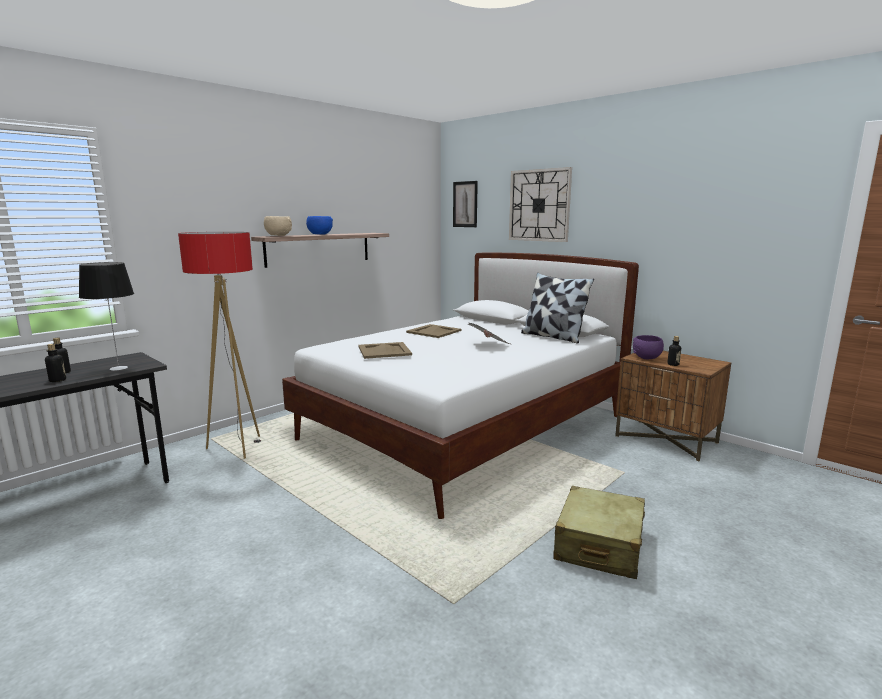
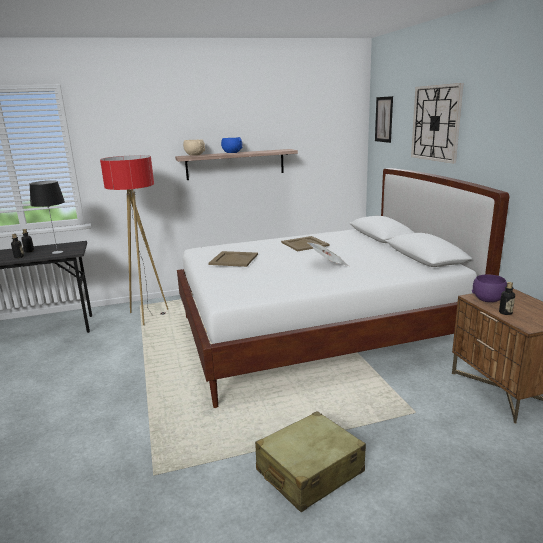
camera: 30 degrees right, 5 degrees up
(553, 337) = (404, 263): pillow -> none

